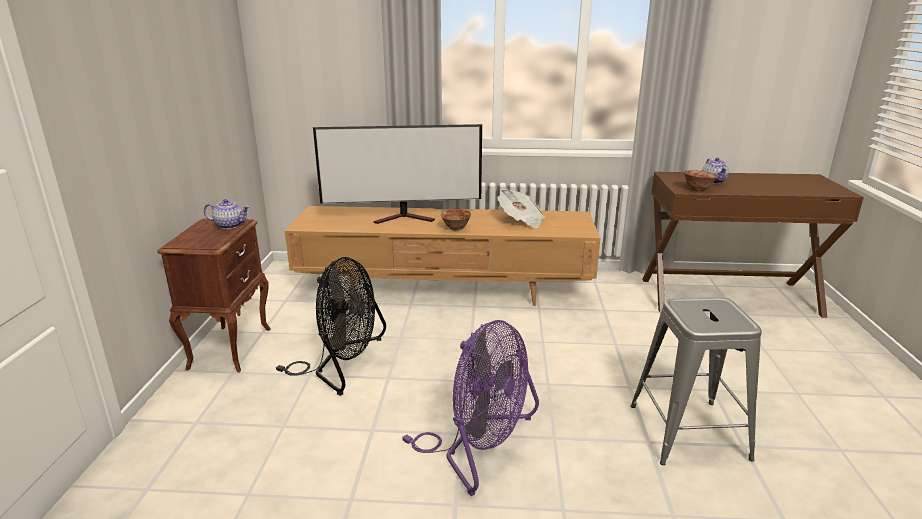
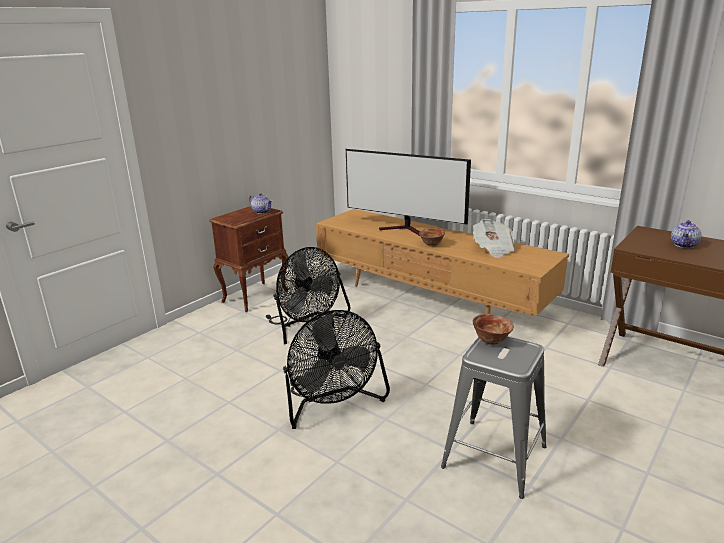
camera: 35 degrees right, 0 degrees up
(477, 447) = (329, 404): purple fan -> black fan
(697, 189) = (648, 248): bowl -> bowl (491, 340)

